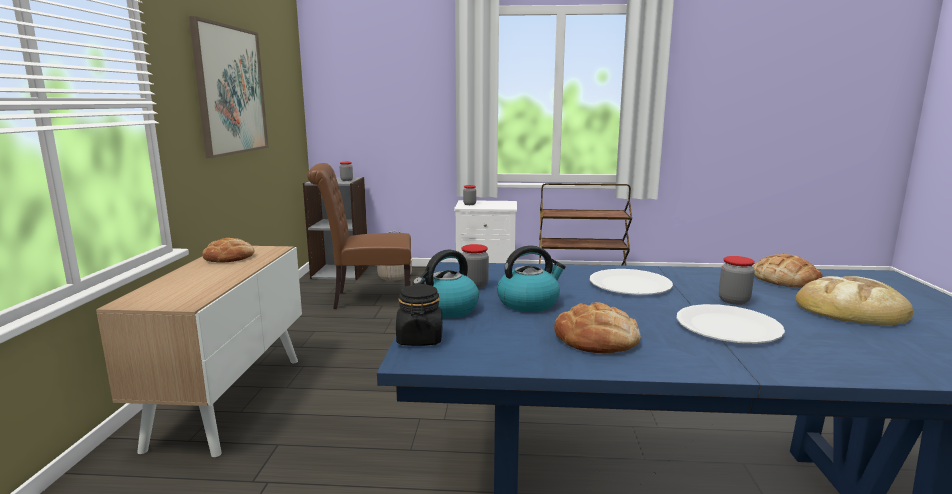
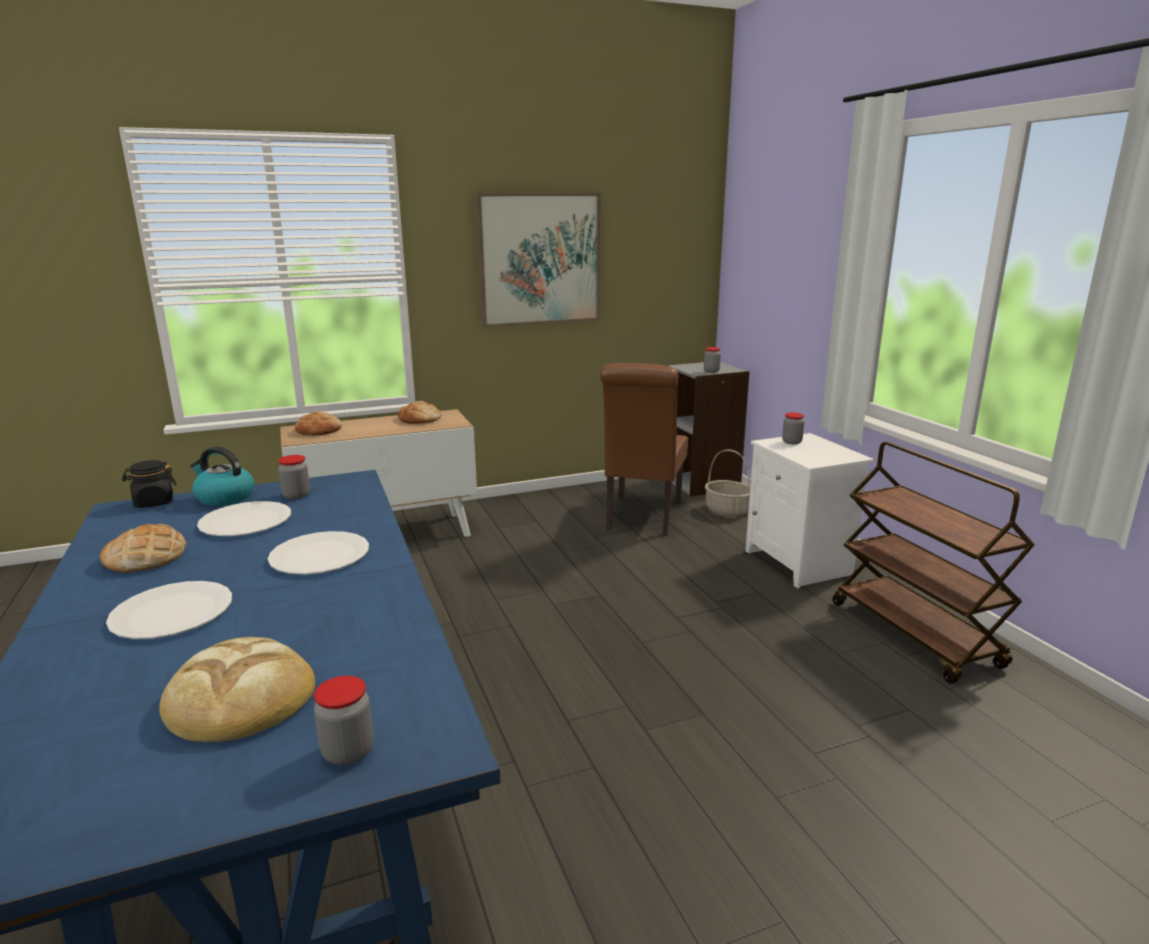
camera: 65 degrees right, 5 degrees up
(367, 299) = (642, 518): brown chair -> brown chair turned 135 degrees counterclockwise
(529, 303) = (246, 521): kettle -> white plate
(733, 301) = (267, 614): jar -> jar (348, 752)
(786, 279) = (378, 651): bread -> bread (319, 430)

